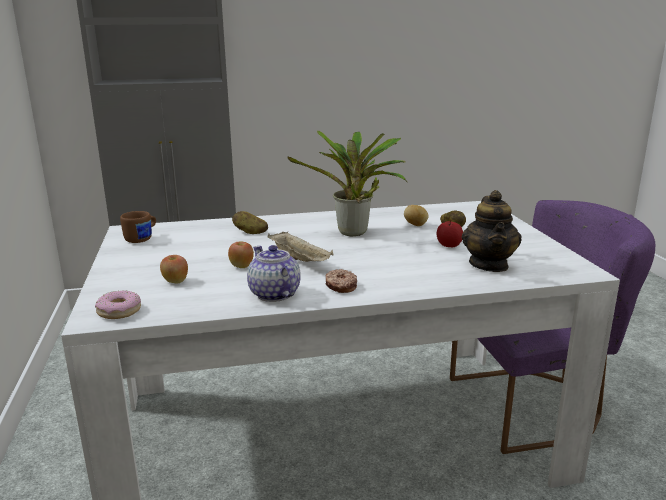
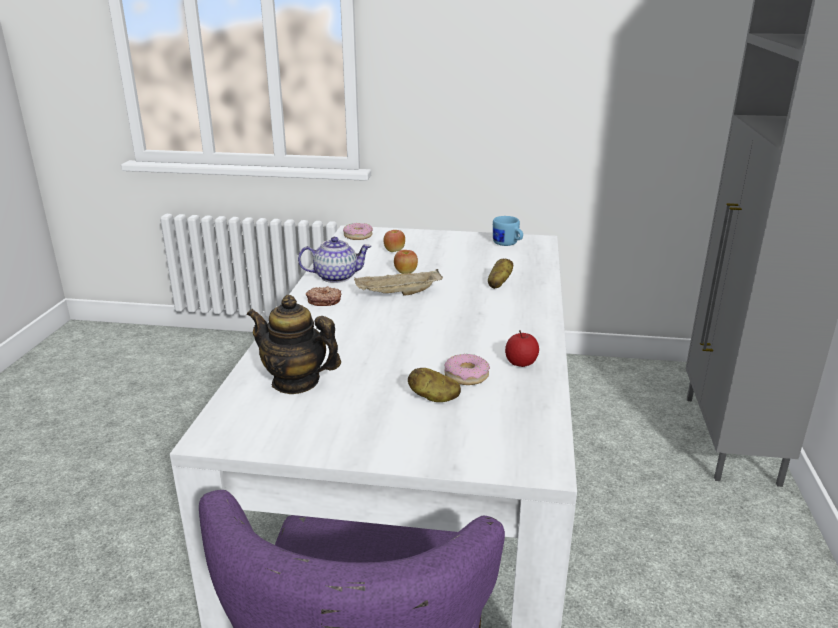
camera: 110 degrees right, 5 degrees up
(142, 239) = (507, 244): brown mug -> blue mug
(354, 234) = (457, 331): potted plant -> none
(416, 225) = (466, 376): potato -> donut
(449, 245) = (374, 376): apple -> apple (521, 363)

